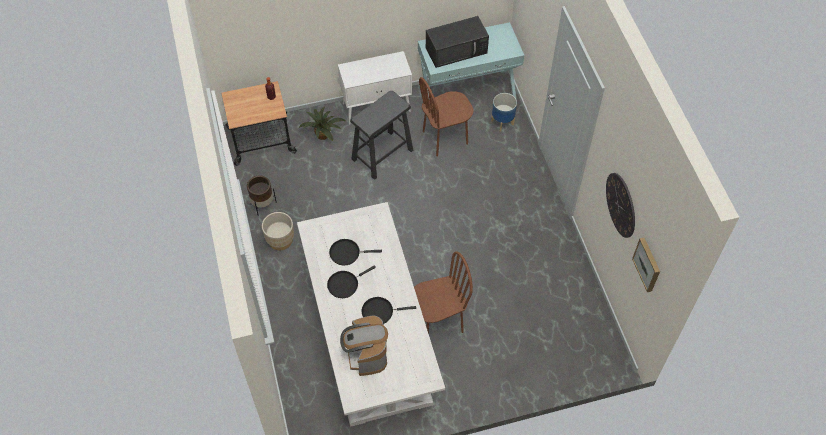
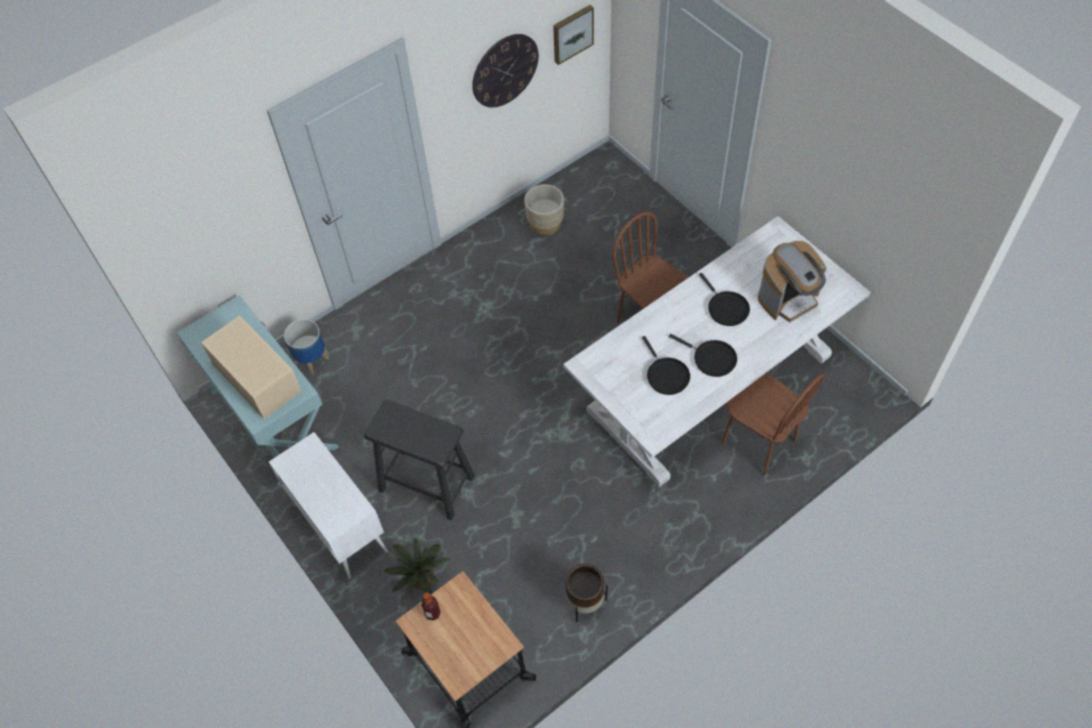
camera: 110 degrees left, 0 degrees up
(280, 240) = (631, 549): beige planter -> beige planter (545, 223)
(445, 138) = (365, 417): brown chair -> brown chair (758, 442)
(457, 50) = (255, 377): black microwave -> beige microwave

